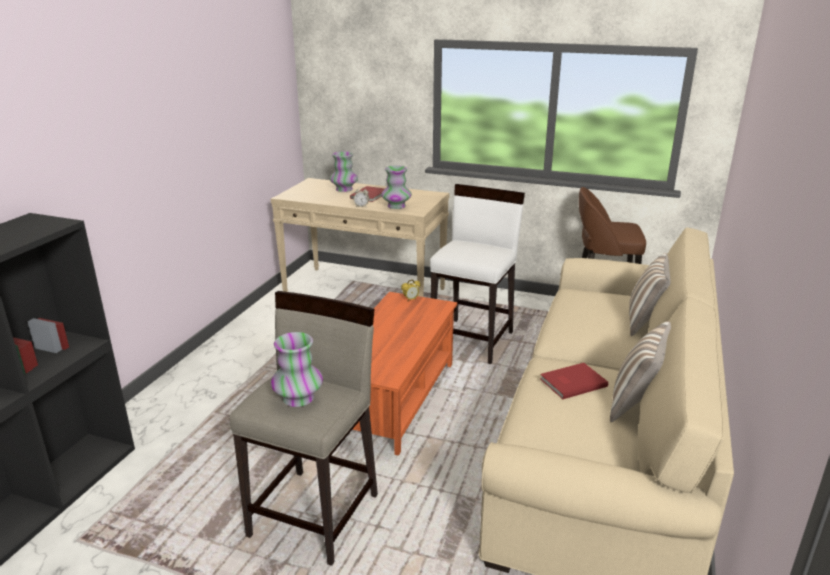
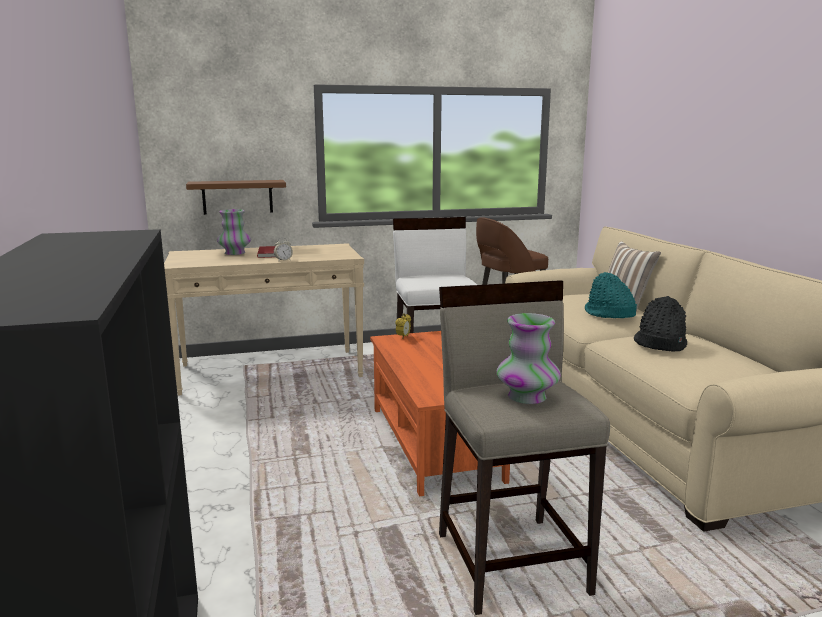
camera: 35 degrees left, 10 degrees down
(366, 137) = (237, 197): none -> brown shelf
(396, 206) = (320, 256): vase -> none
(571, 382) = (659, 344): red book -> black hat
(596, 331) = (608, 314): none -> turquoise hat
(635, 404) = (720, 345): pillow -> none

